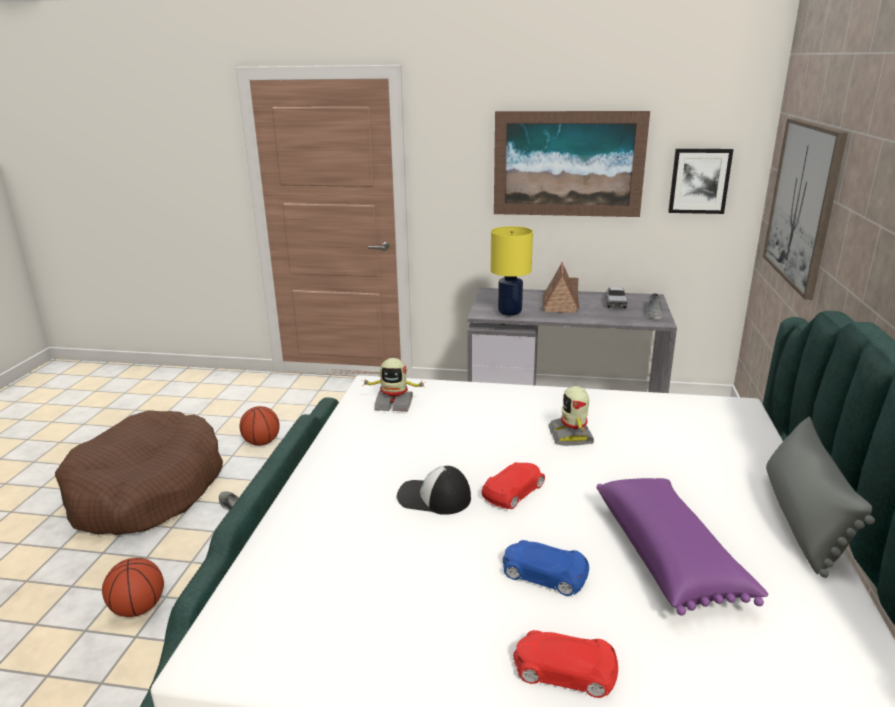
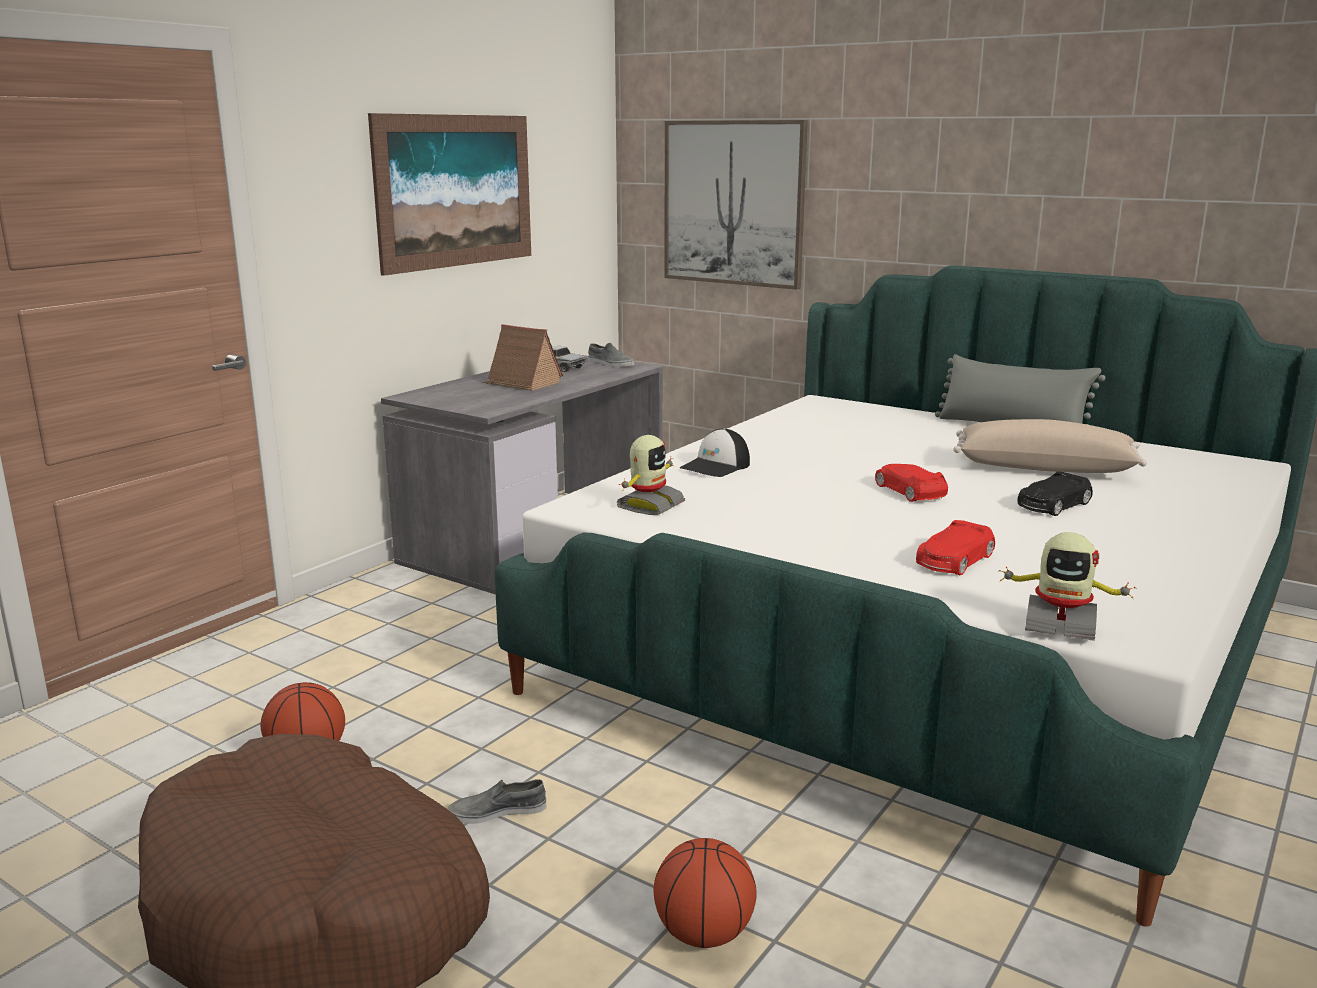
camera: 65 degrees left, 5 degrees down
(433, 497) = (898, 520): cap -> cap (716, 467)
(510, 313) = (508, 401): yellow table lamp -> none
(543, 574) = (1053, 505): blue toy car -> black toy car
(563, 671) = (1180, 521): red toy car -> red toy car (954, 560)
(572, 436) = (818, 455): toy robot -> toy robot (1060, 624)
(669, 556) = (1044, 468): purple pillow -> beige pillow
(699, 181) = (571, 203): picture -> none

